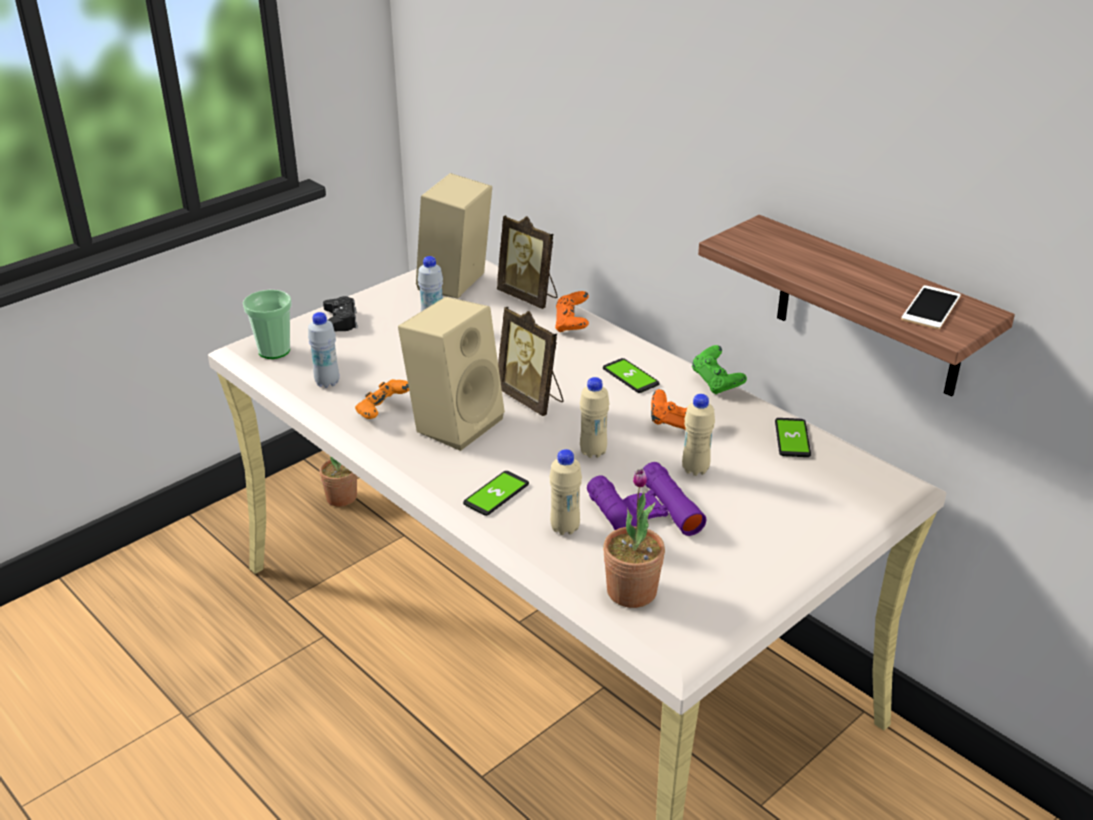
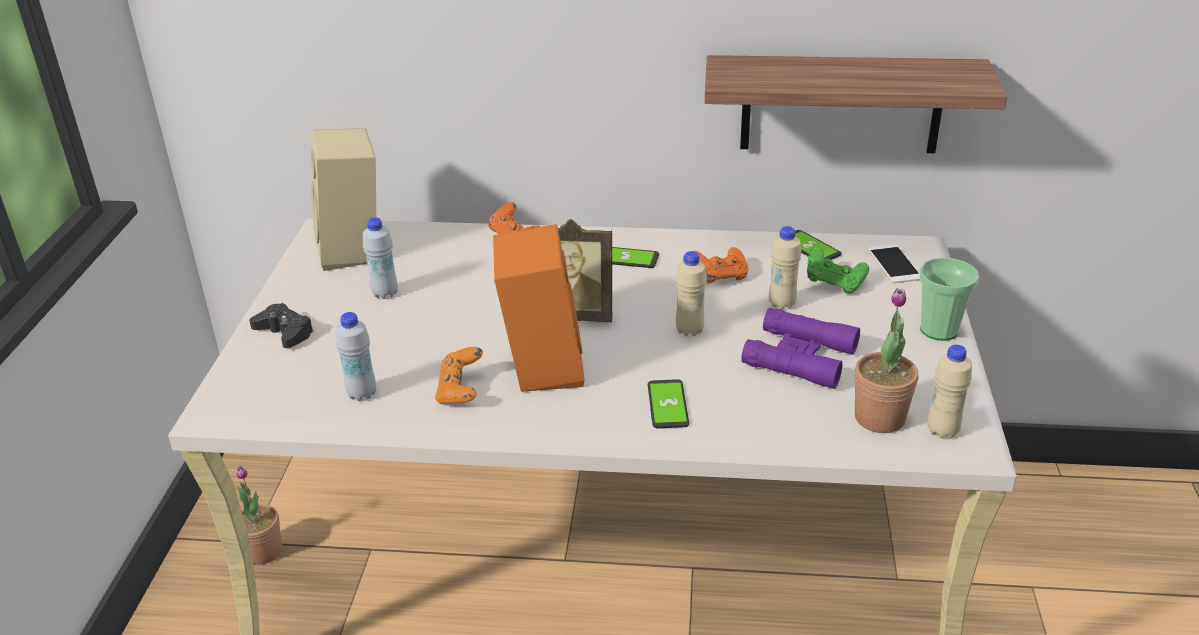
camera: 40 degrees left, 0 degrees up
(274, 351) = (255, 393): cup -> cup (939, 330)
(455, 422) = (540, 366): beige speaker -> orange speaker
(529, 297) = (441, 232): picture frame -> none
(565, 528) = (761, 400): beige bottle -> beige bottle (942, 431)
(716, 383) = (697, 233): green game controller -> green game controller (834, 284)
(931, 308) = (939, 74): phone -> phone (894, 264)

